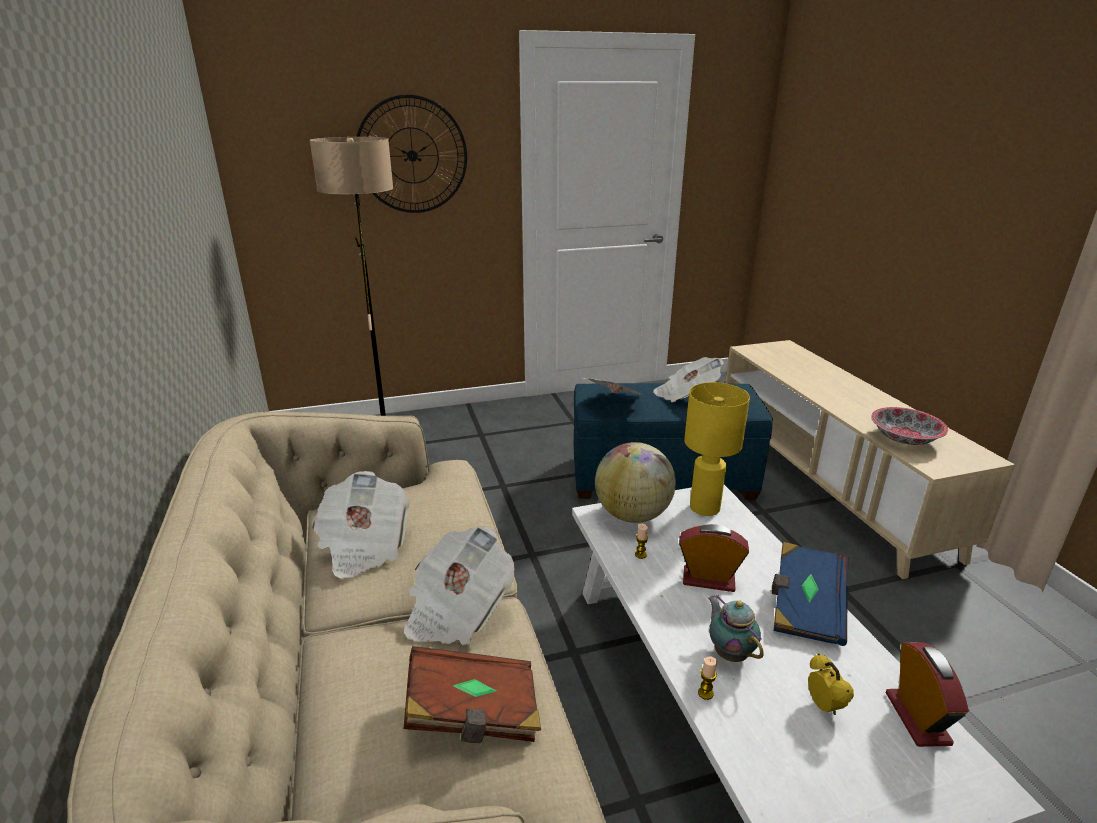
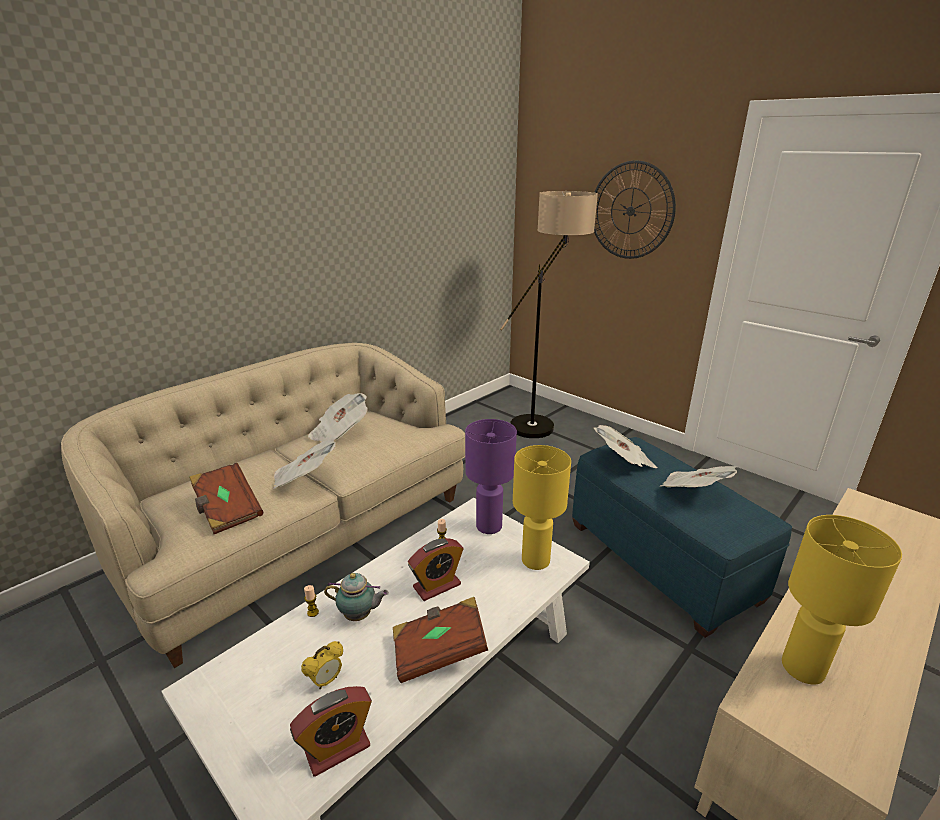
camera: 60 degrees right, 0 degrees up
(632, 515) = (489, 526): globe -> purple table lamp
(708, 580) = (437, 586): alarm clock -> alarm clock turned 75 degrees clockwise
(729, 652) = (359, 616): teapot -> teapot turned 60 degrees clockwise
(805, 608) = (439, 651): blue book -> brown book
(905, 438) = (804, 669): bowl -> yellow table lamp

